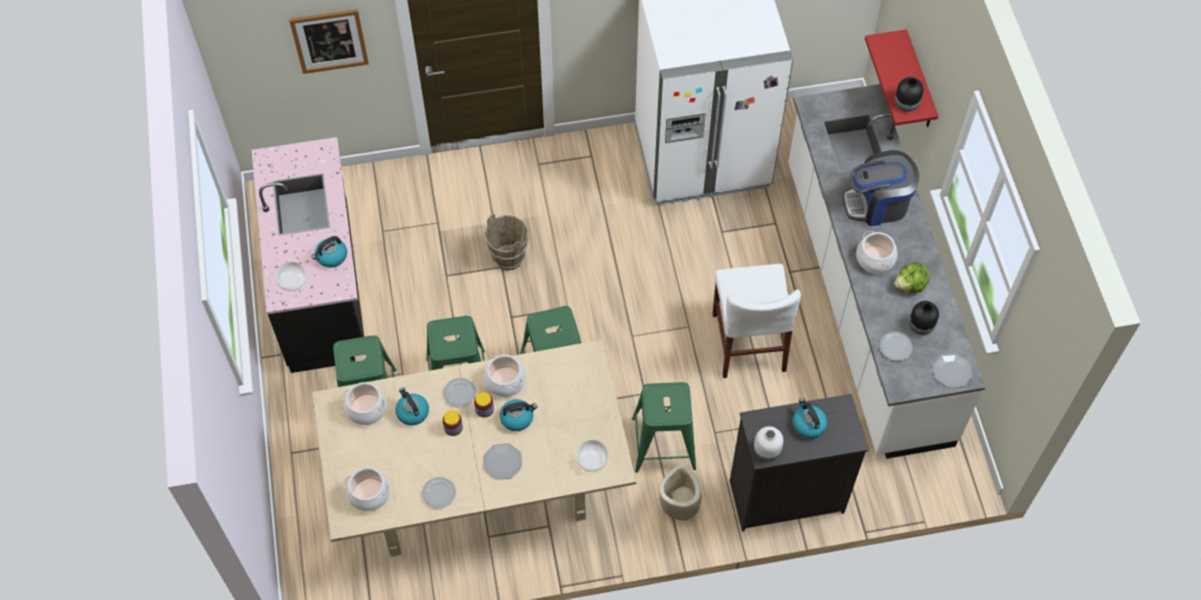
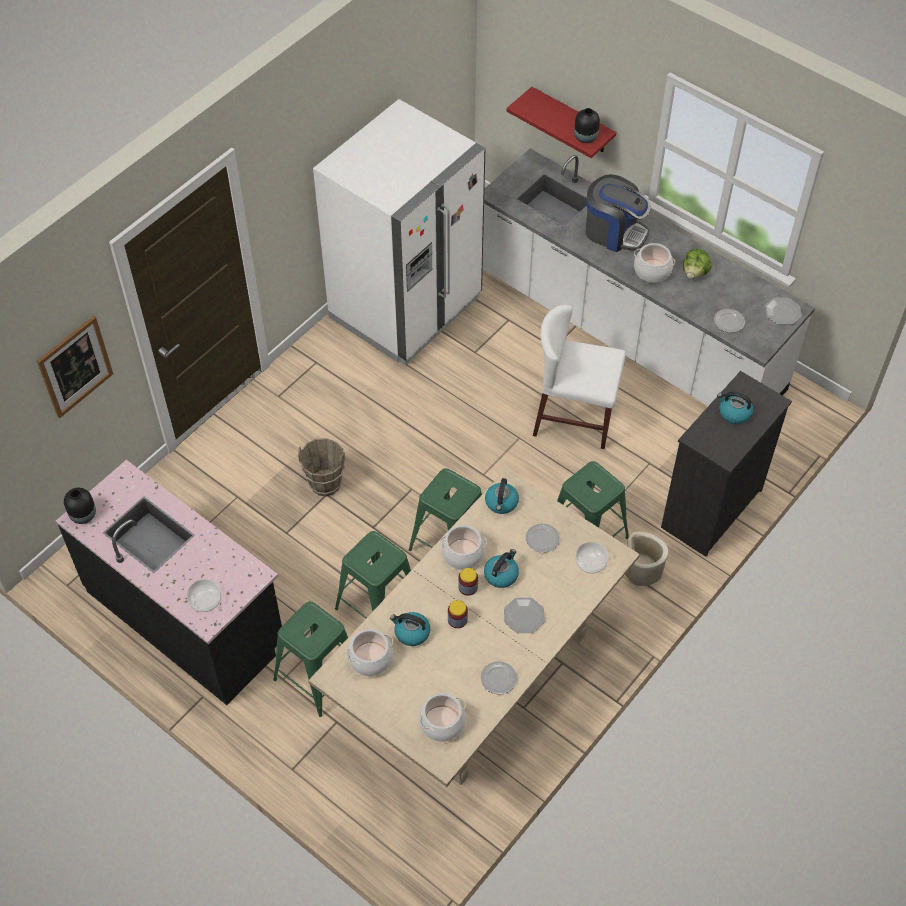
camera: 40 degrees left, 5 degrees down
(331, 257) = (221, 557): kettle -> kettle (501, 503)
(460, 393) = (436, 589): plate -> plate (542, 539)
(748, 342) = (574, 418): white chair -> white chair turned 150 degrees clockwise
(766, 451) = (725, 453): white vase -> none
(877, 204) = (614, 232): coffee machine -> coffee machine turned 105 degrees counterclockwise
(920, 326) = (730, 296): black vase -> black vase (83, 515)

